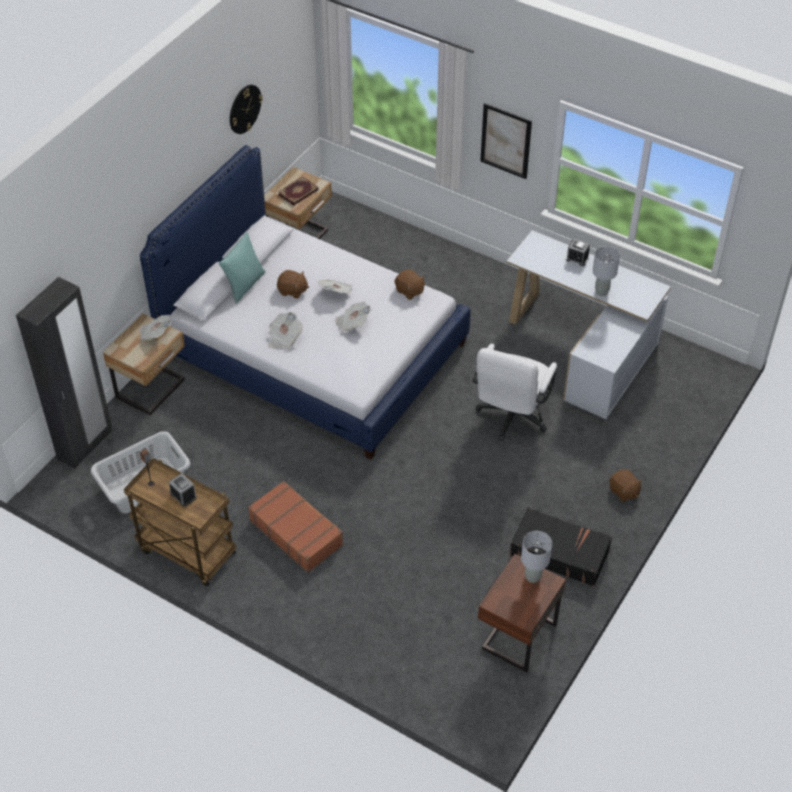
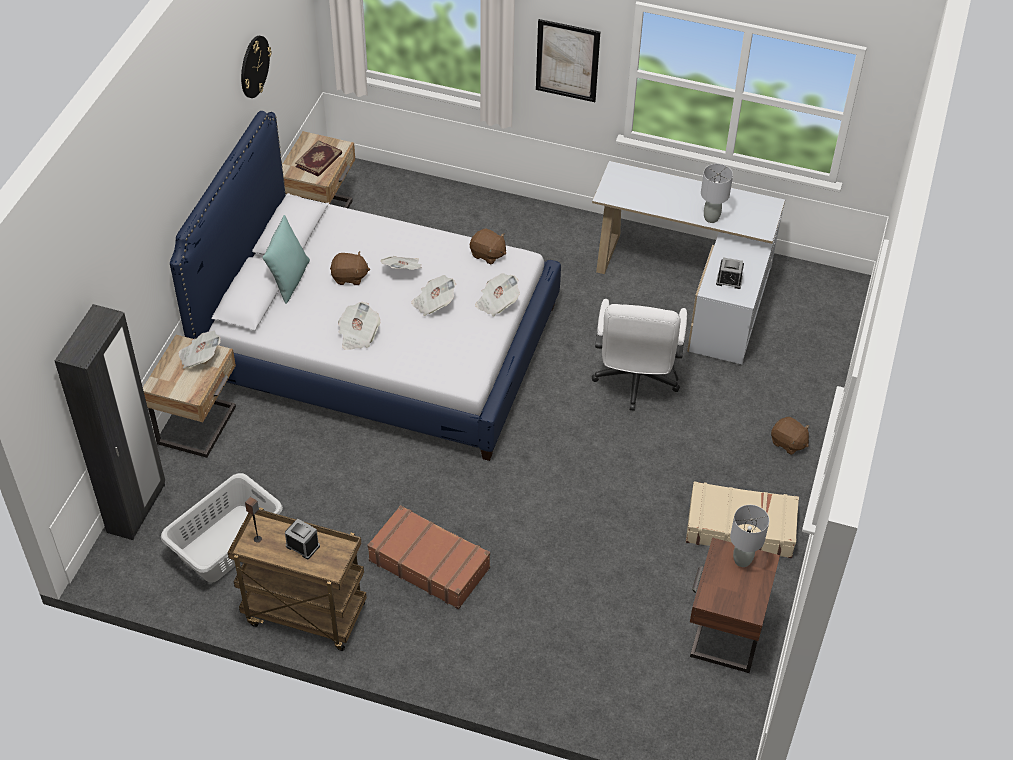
camera: 15 degrees left, 0 degrees up
(403, 331) = (497, 303): none -> newspaper
(559, 552) = (740, 527): black suitcase -> beige suitcase
(577, 258) = (671, 185): alarm clock -> alarm clock (729, 281)

